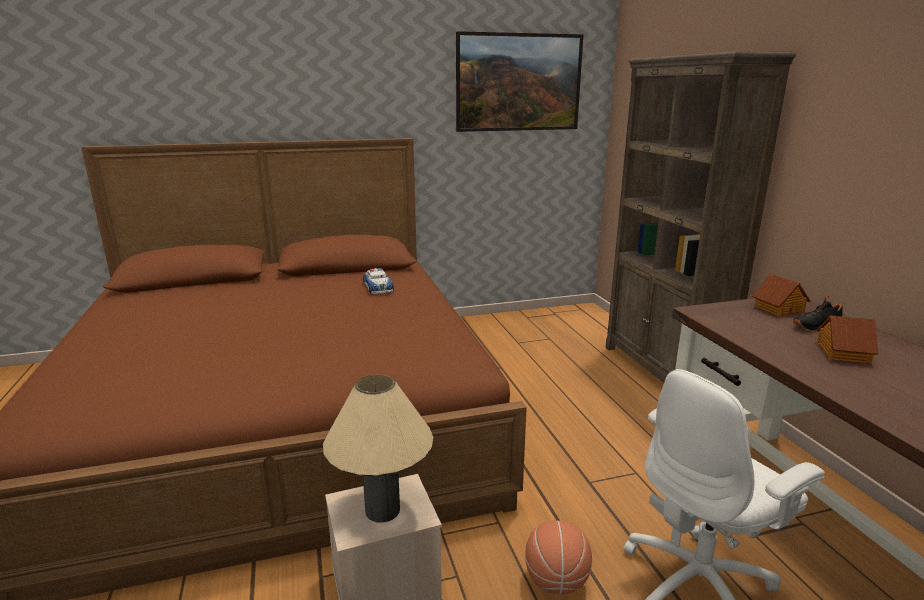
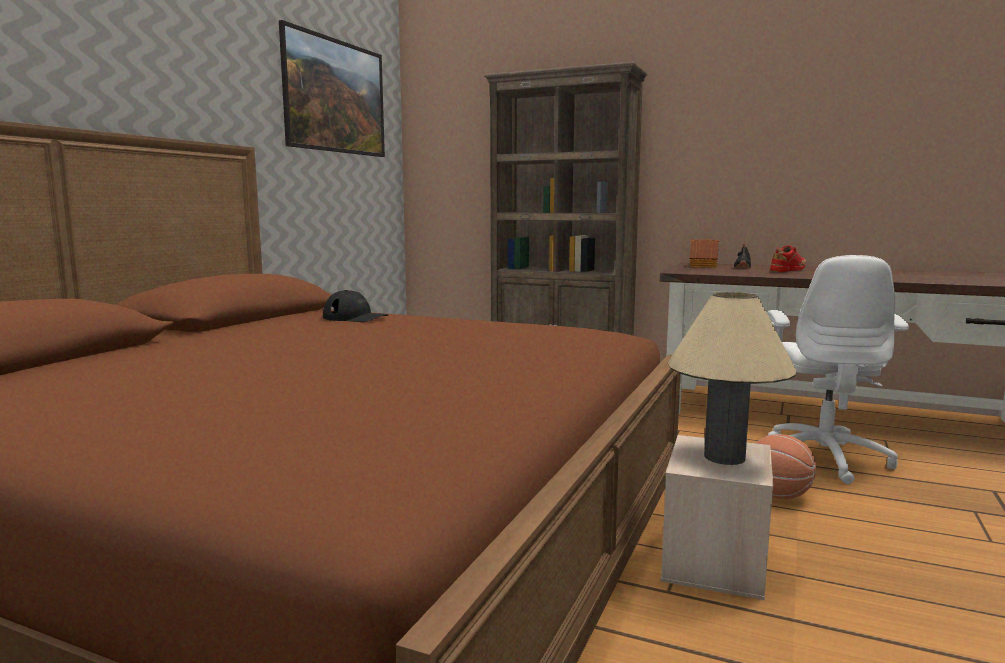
camera: 50 degrees left, 10 degrees down
(378, 287) = (355, 318): toy car -> black cap
(842, 352) = (788, 271): toy house -> red shoe

